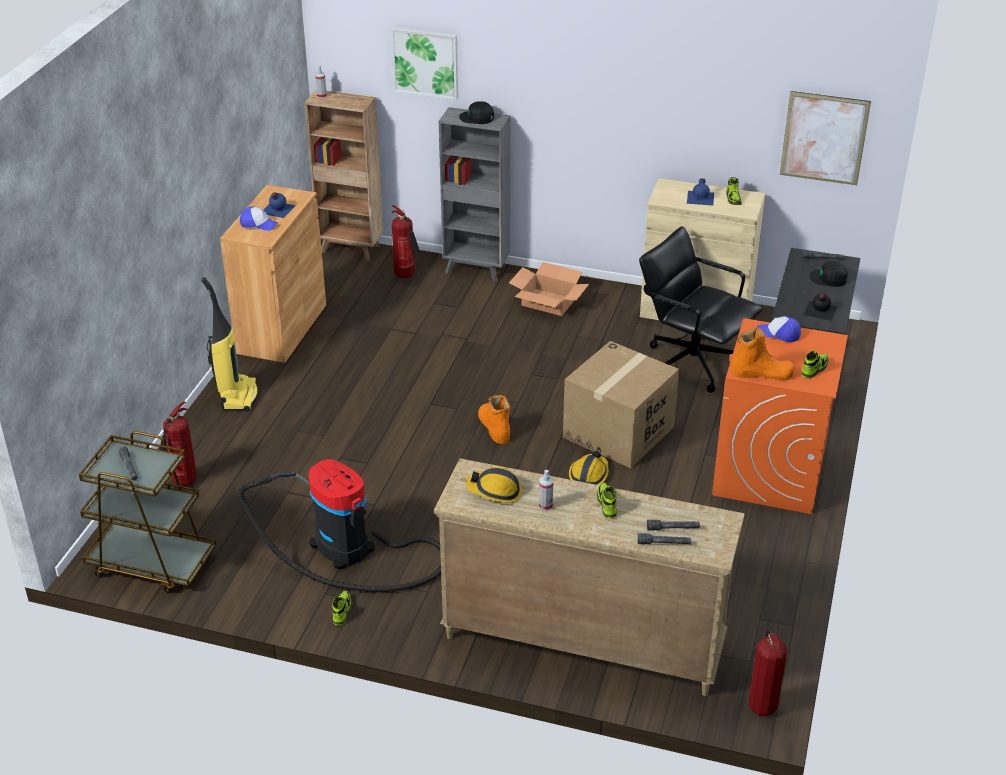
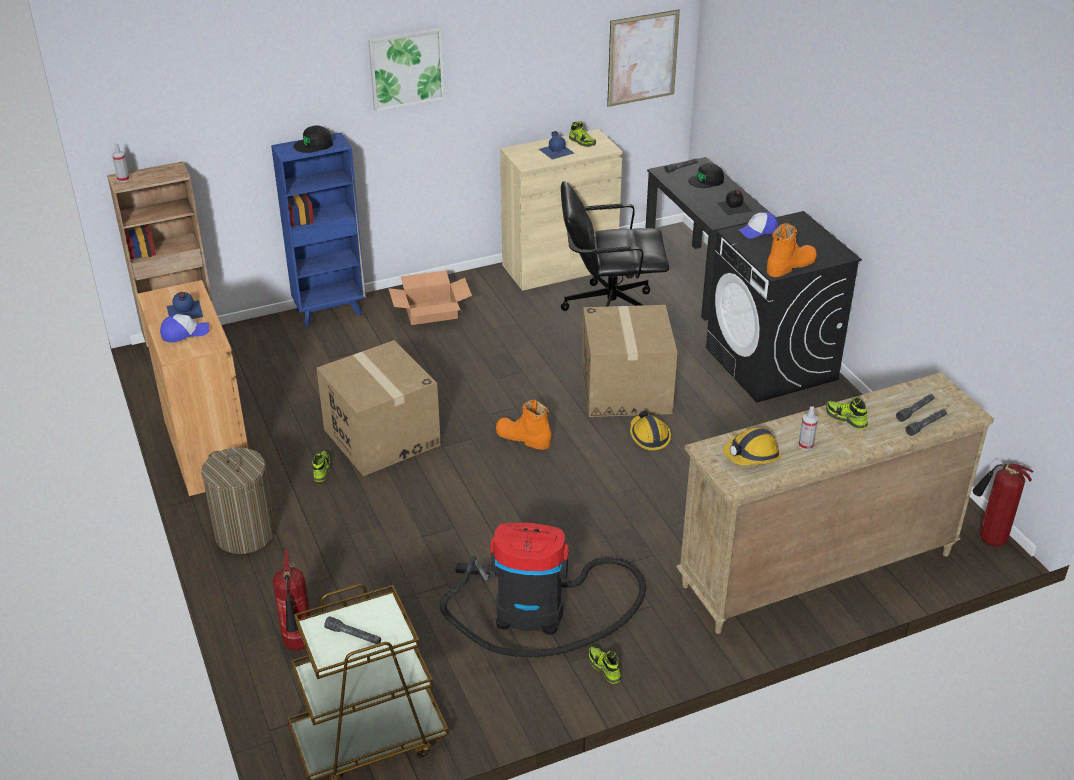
camera: 40 degrees left, 0 degrees up
(237, 395) = (245, 534): vacuum cleaner -> laundry basket
(398, 376) = (381, 437): none -> cardboard box
(406, 276) = (271, 346): fire extinguisher -> none
(425, 62) = (236, 103): picture -> picture (406, 68)
(476, 269) = (330, 312): grey bookcase -> blue bookcase
(769, 472) = (771, 364): orange washing machine -> black washing machine
(814, 369) = (819, 246): shoe -> shoe (321, 470)

